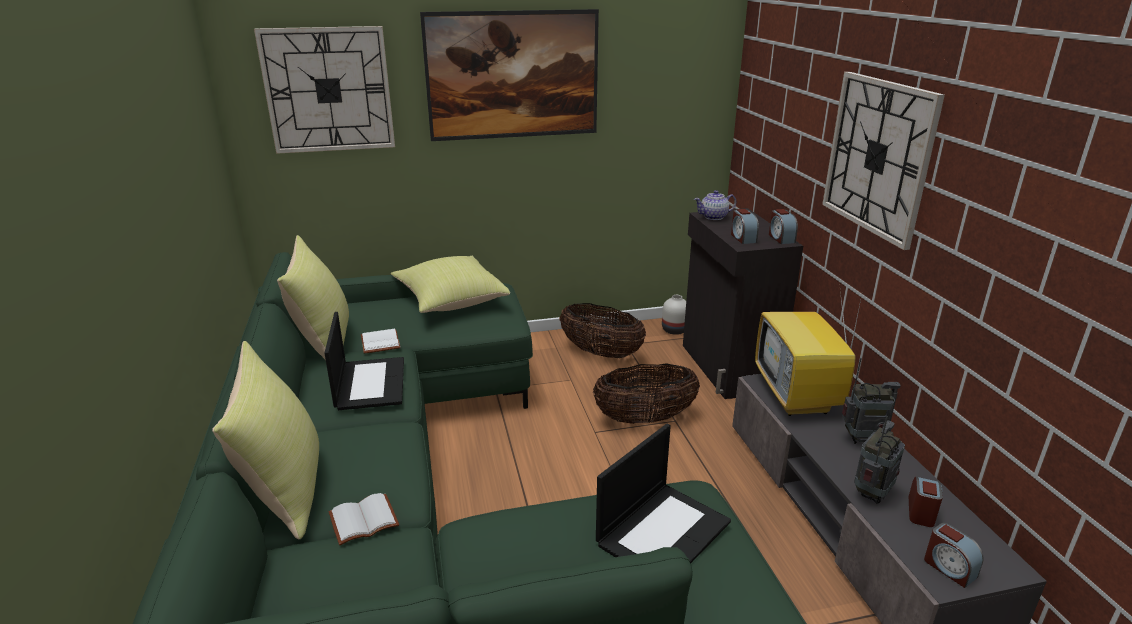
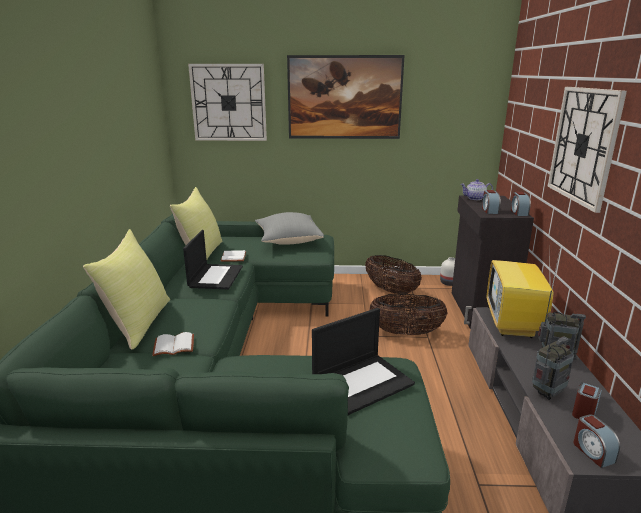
camera: 15 degrees right, 5 degrees down
(450, 301) = (288, 241): yellow pillow -> grey pillow

